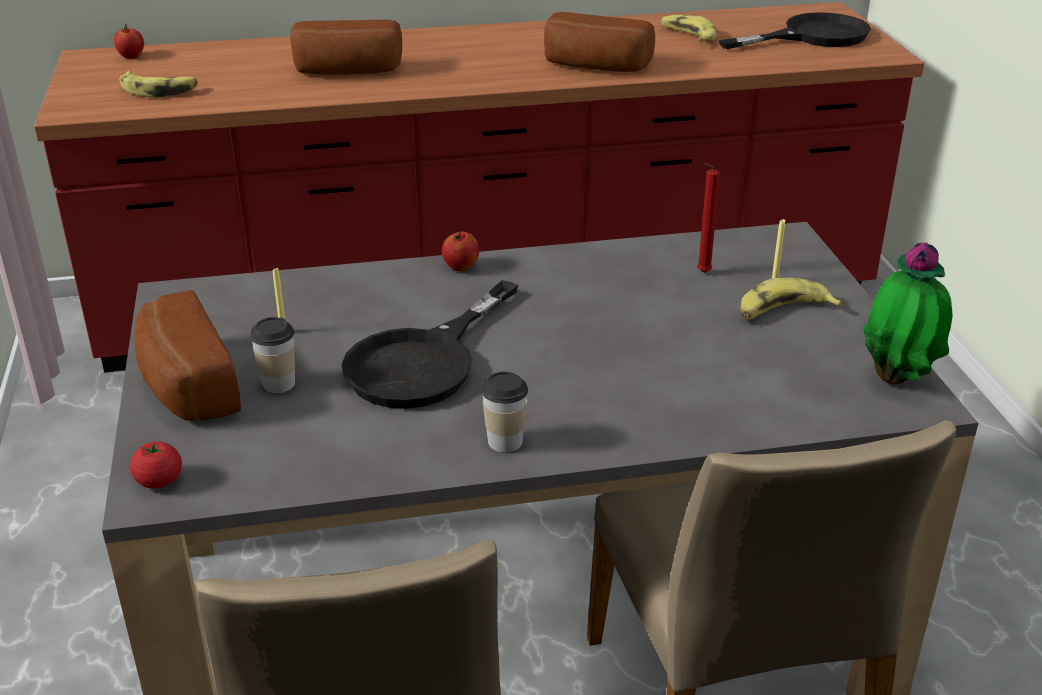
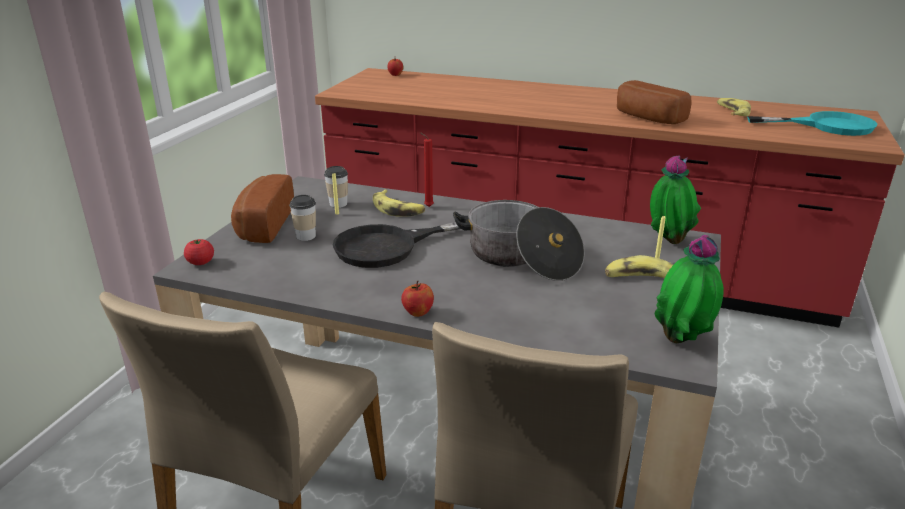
camera: 30 degrees right, 5 degrees down
(159, 90) = (389, 90): banana -> banana (398, 209)
(347, 72) = (495, 98): bread -> none
(460, 267) = (465, 207): apple -> apple (418, 313)
(505, 441) = (385, 297): cup -> cup (338, 204)
(615, 326) = (521, 258): none -> cooking pot
(701, 273) = (610, 245): red candle -> red candle (427, 206)
(760, 249) = (667, 242): none -> potted plant
(812, 36) = (827, 126): black frying pan -> turquoise frying pan

